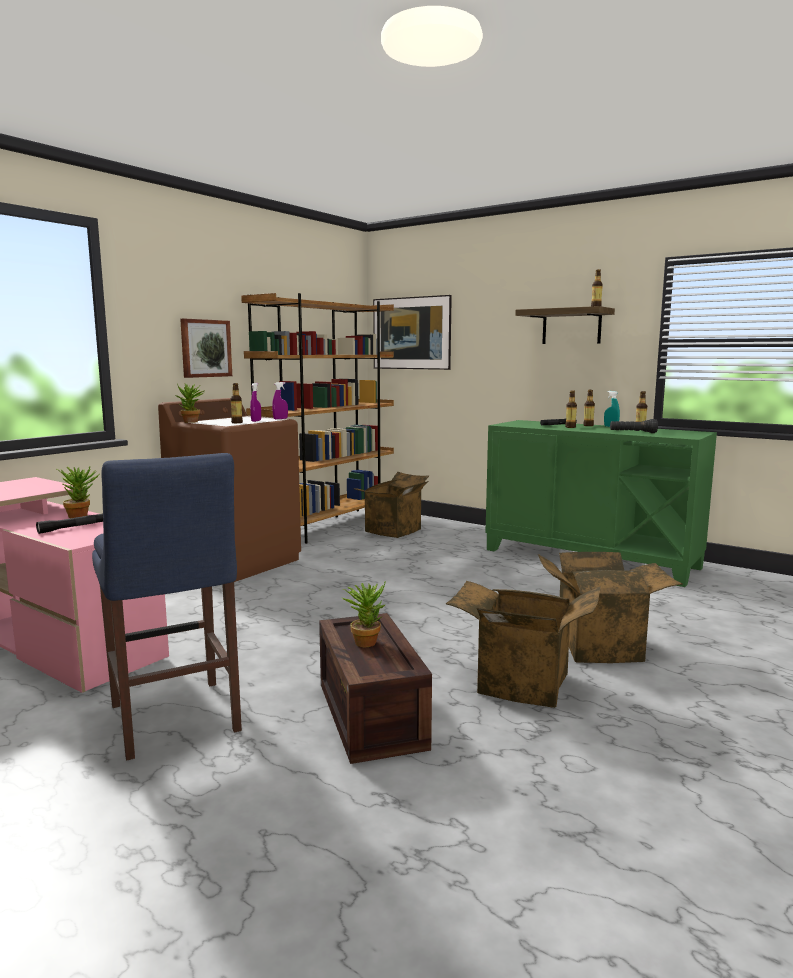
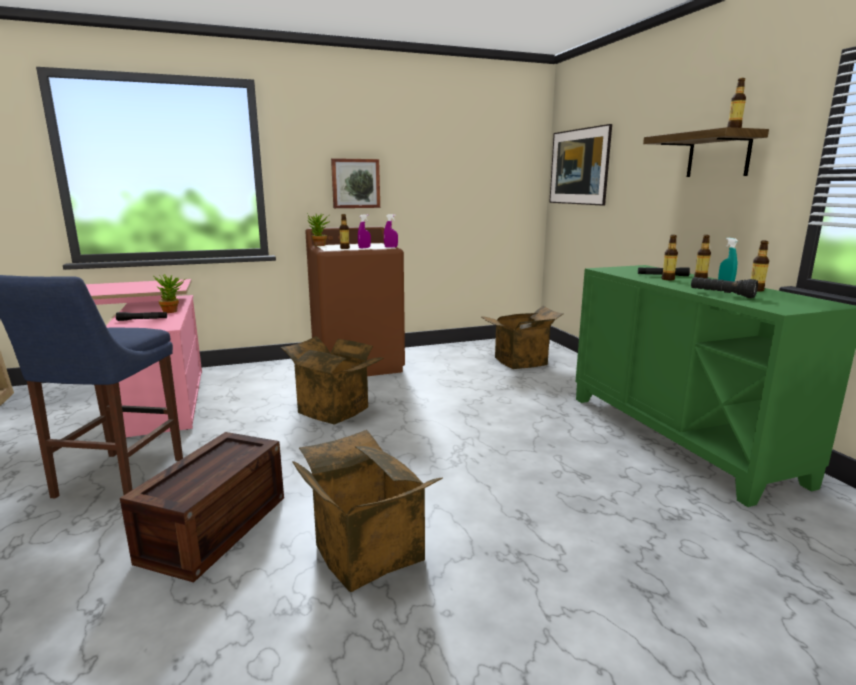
camera: 35 degrees right, 5 degrees up
(328, 527) = (472, 347): brown bookcase -> none
(366, 641) = (217, 462): potted plant -> none
(599, 645) = (512, 542): cardboard box -> cardboard box (336, 409)

